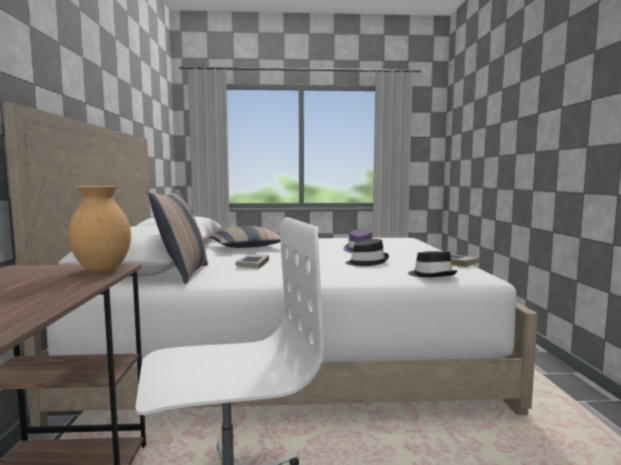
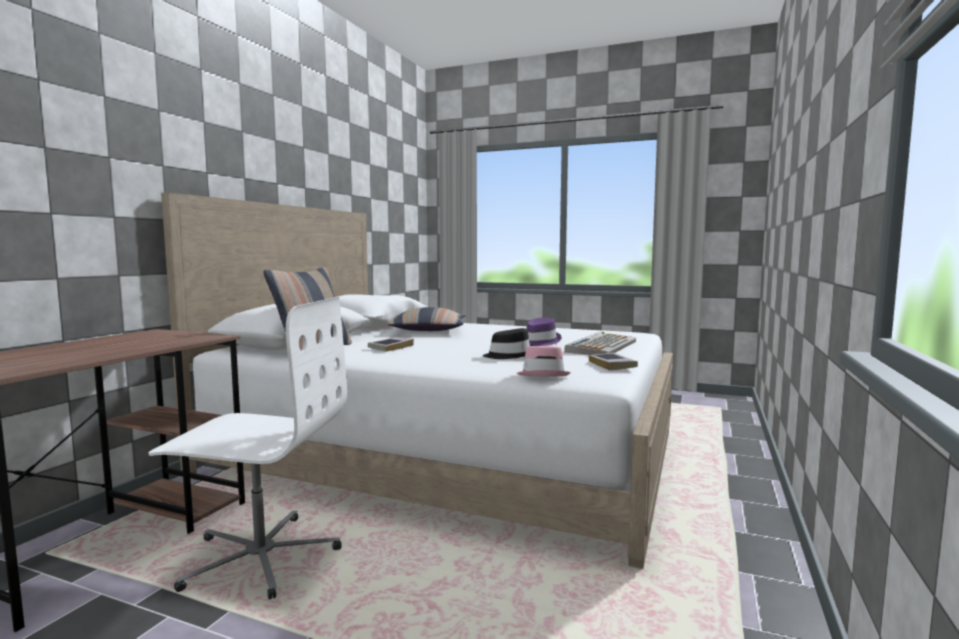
camera: 25 degrees right, 0 degrees up
(102, 270) = (199, 337): brown vase -> none
(410, 249) = (601, 346): none -> keyboard
(431, 275) = (543, 374): black hat -> pink hat

